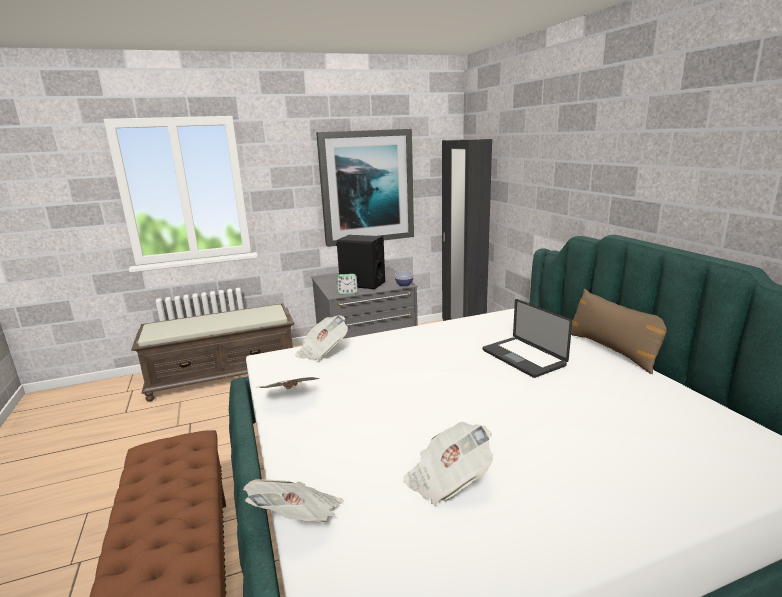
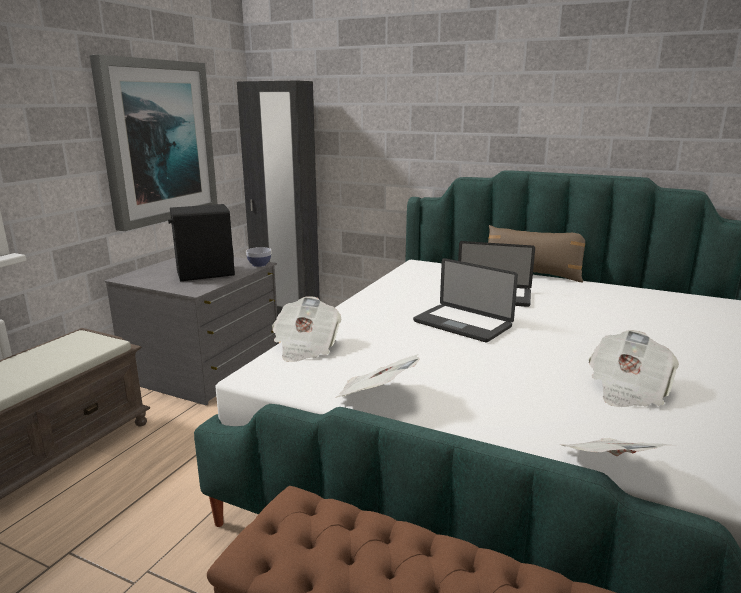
camera: 45 degrees left, 0 degrees up
(347, 292) = (206, 285): alarm clock -> none
(445, 372) = (462, 324): none -> laptop

